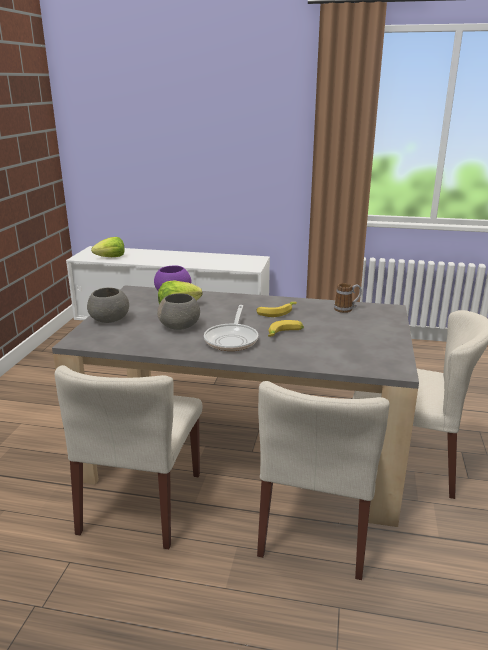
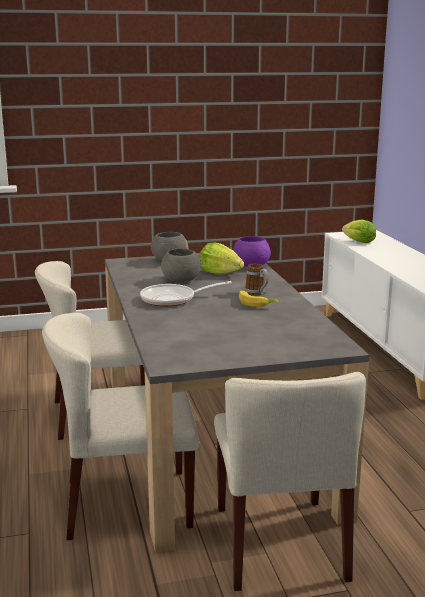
camera: 65 degrees right, 5 degrees down
(285, 334) = (205, 314): banana -> none
(347, 309) = (309, 329): mug -> mug (257, 293)

